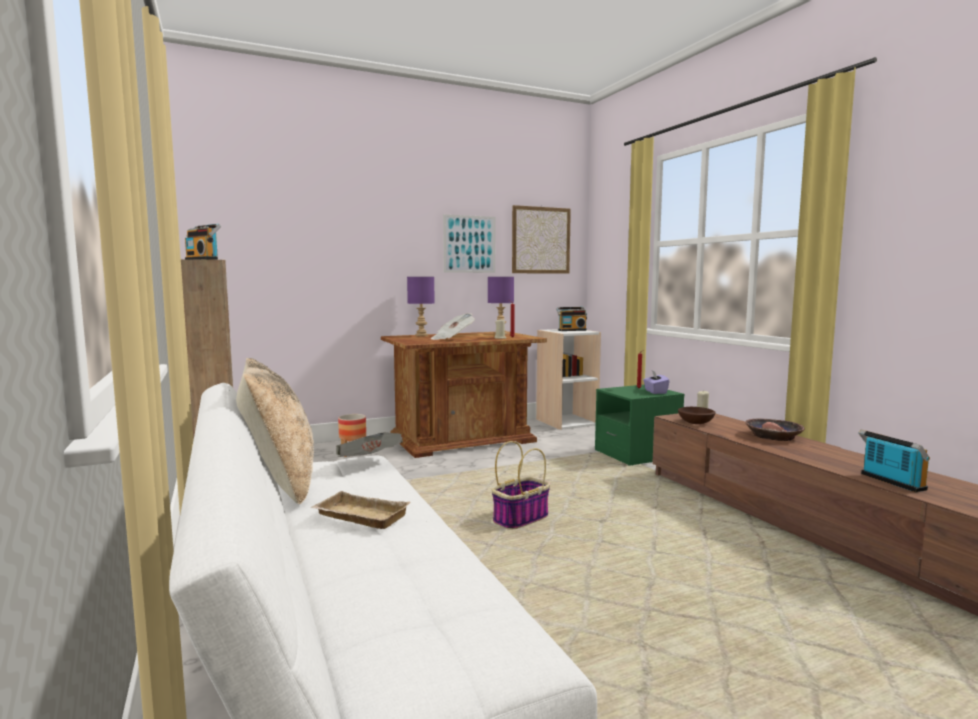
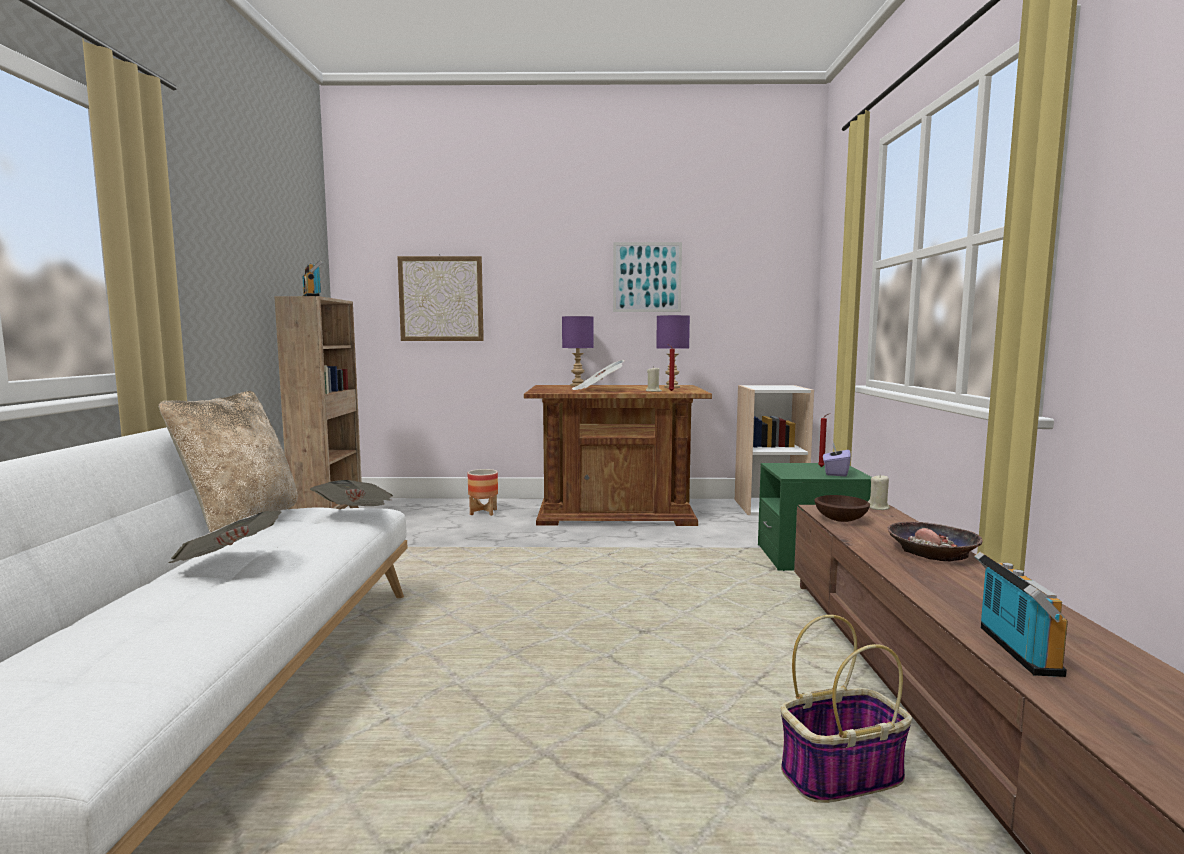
camera: 25 degrees right, 0 degrees up
(358, 517) = (228, 563): beige tray -> newspaper
(521, 519) = (553, 610): basket -> basket (842, 775)
(541, 239) = (747, 268): picture -> picture (441, 298)
(571, 330) = (780, 386): radio -> none

